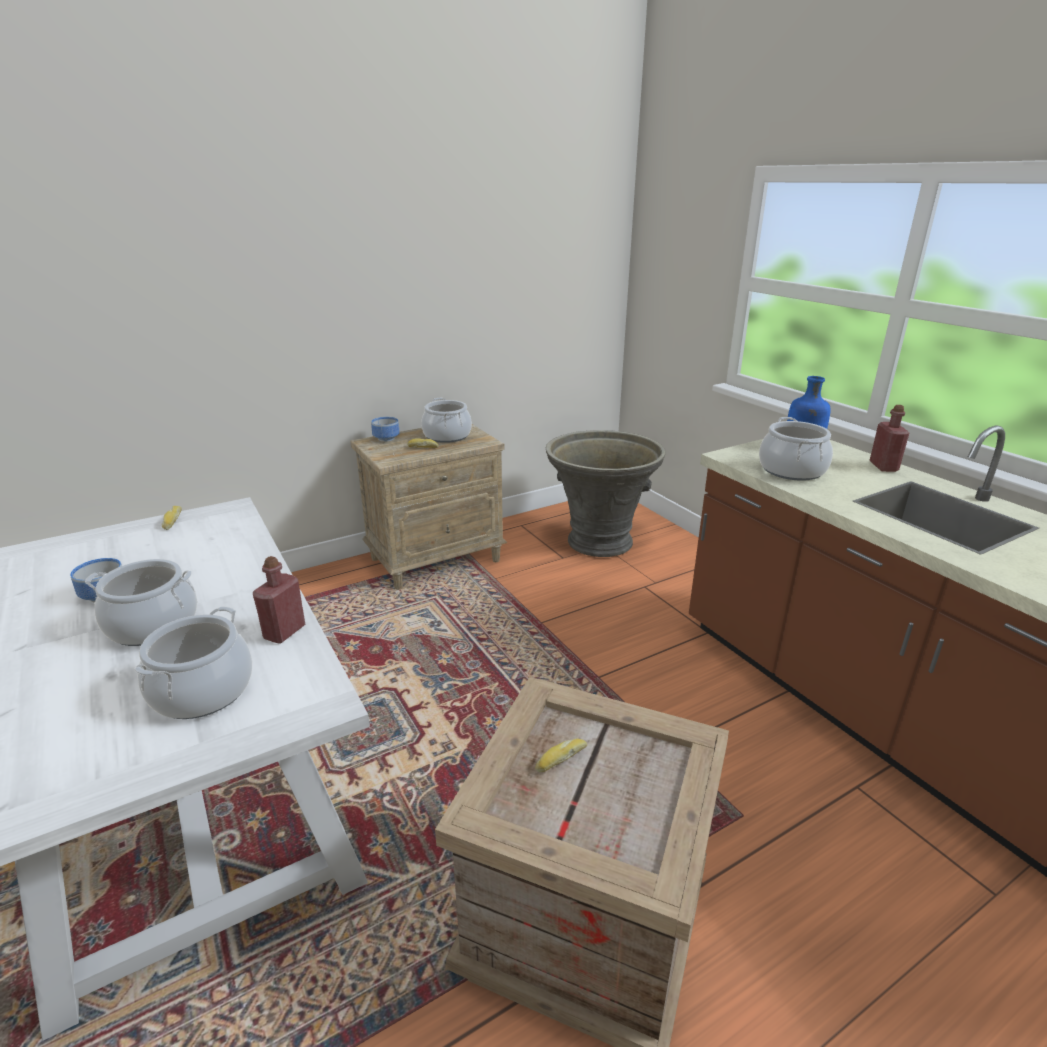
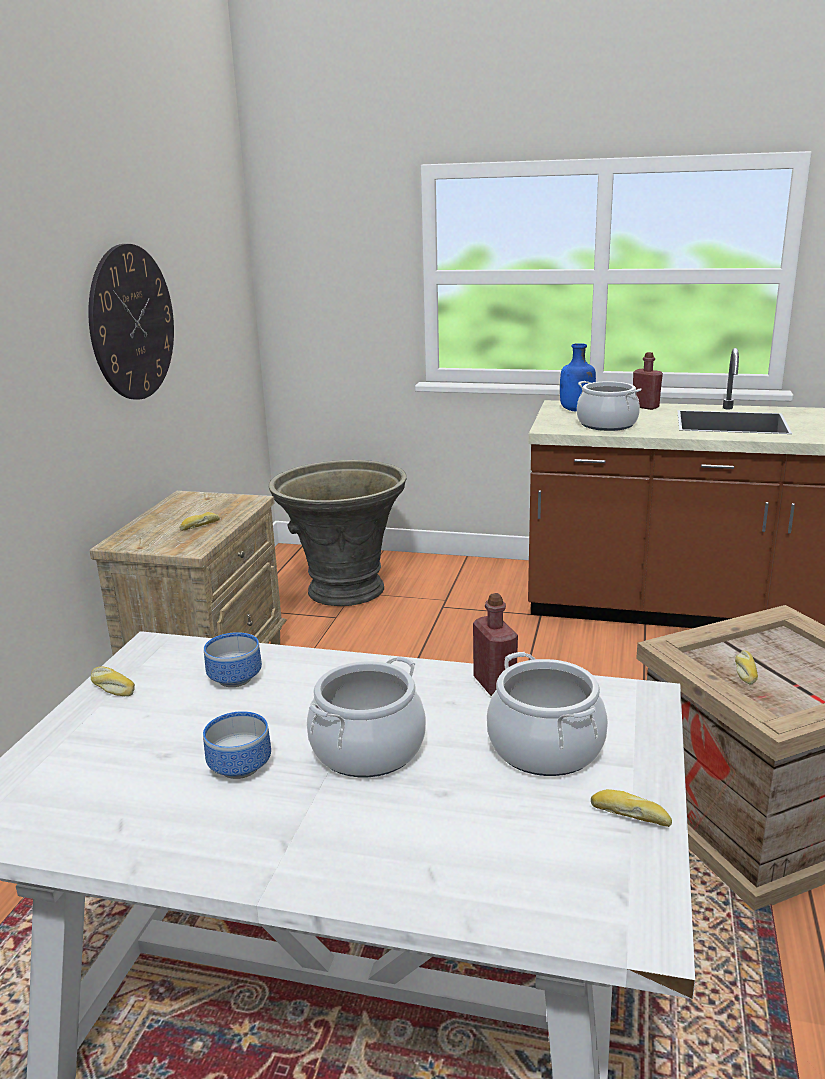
camera: 45 degrees left, 5 degrees down
(121, 769) = (630, 815): none -> bread
(385, 438) = (131, 533): bowl -> bowl (232, 679)
(442, 286) = (132, 323): none -> wall clock
(447, 436) = (198, 509): cooking pot -> none

